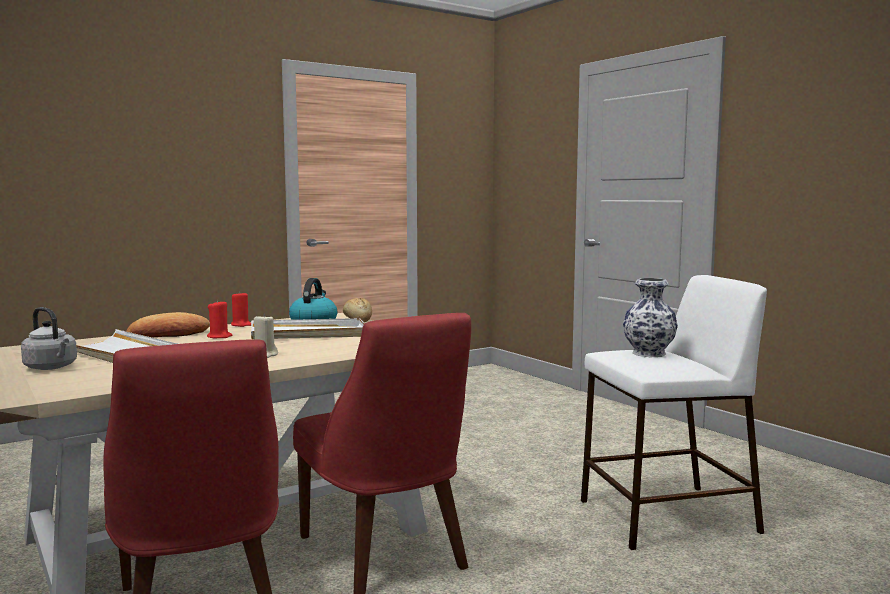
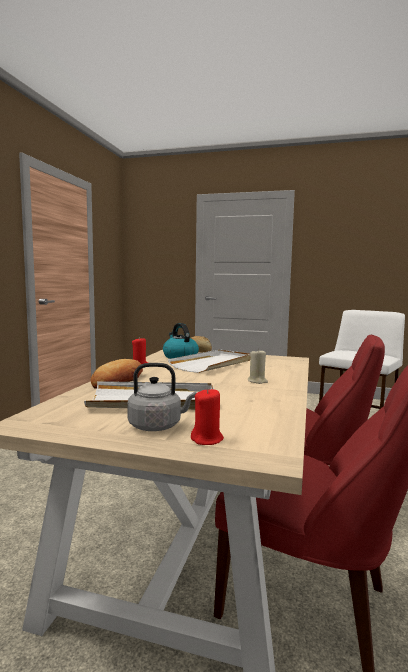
camera: 40 degrees left, 0 degrees up
(219, 336) = (166, 375): red candle -> red candle (207, 439)
(648, 353) = (352, 351): vase -> none

